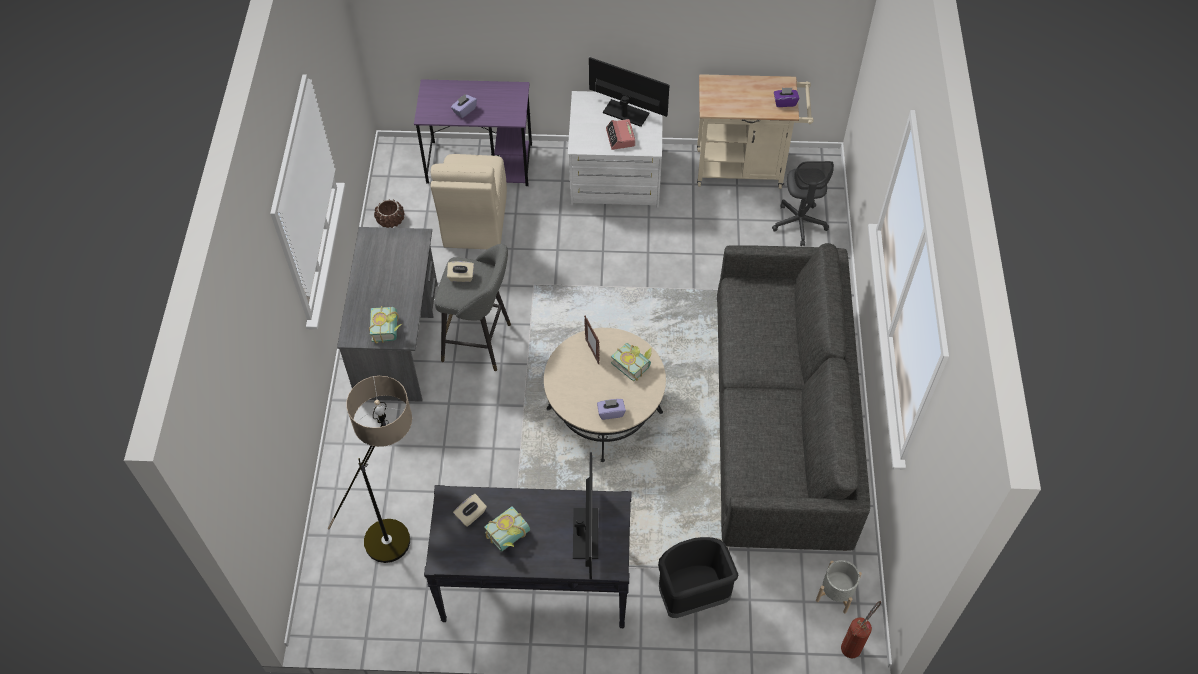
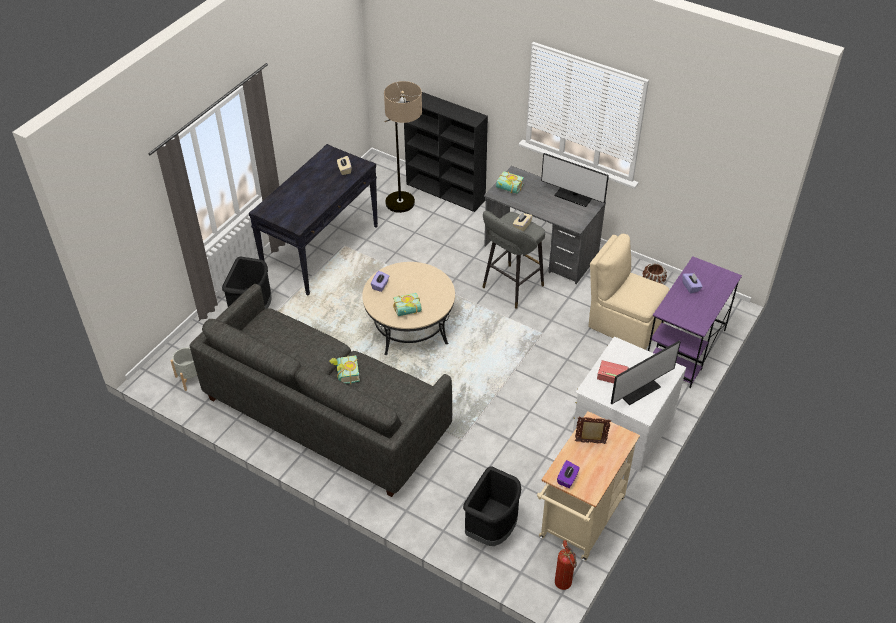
camera: 120 degrees right, 10 degrees down
(335, 496) = (446, 192): none -> black bookcase
(510, 537) = (317, 179): book -> book (345, 374)
(585, 533) = (292, 207): monitor -> monitor (573, 197)
(592, 351) = (434, 296): picture frame -> picture frame (590, 442)
(799, 224) = (492, 529): grey office chair -> black trash can
(854, 645) = (154, 370): fire extinguisher -> fire extinguisher (564, 586)

